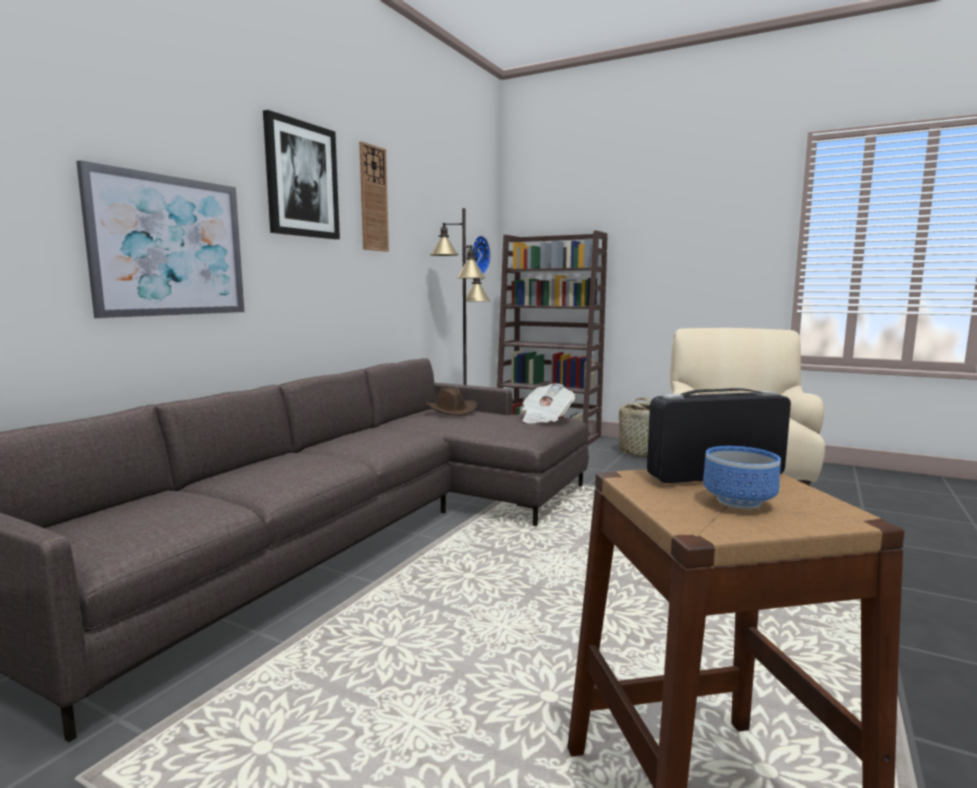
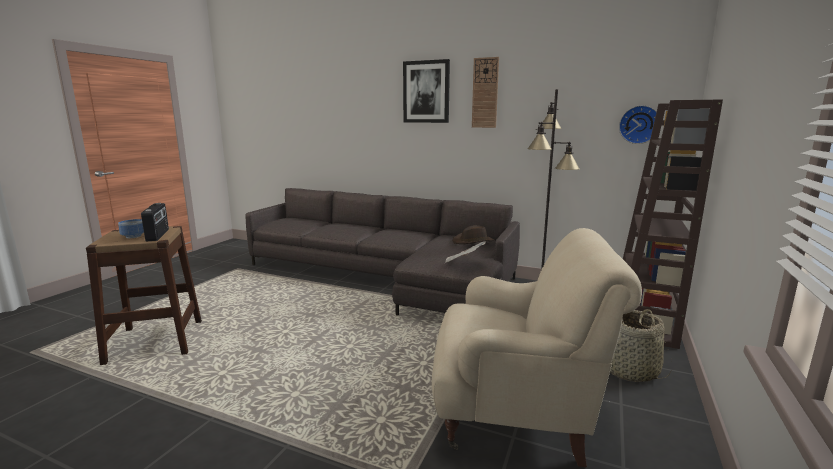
camera: 85 degrees right, 5 degrees up
(169, 246) = (358, 131): picture -> none

